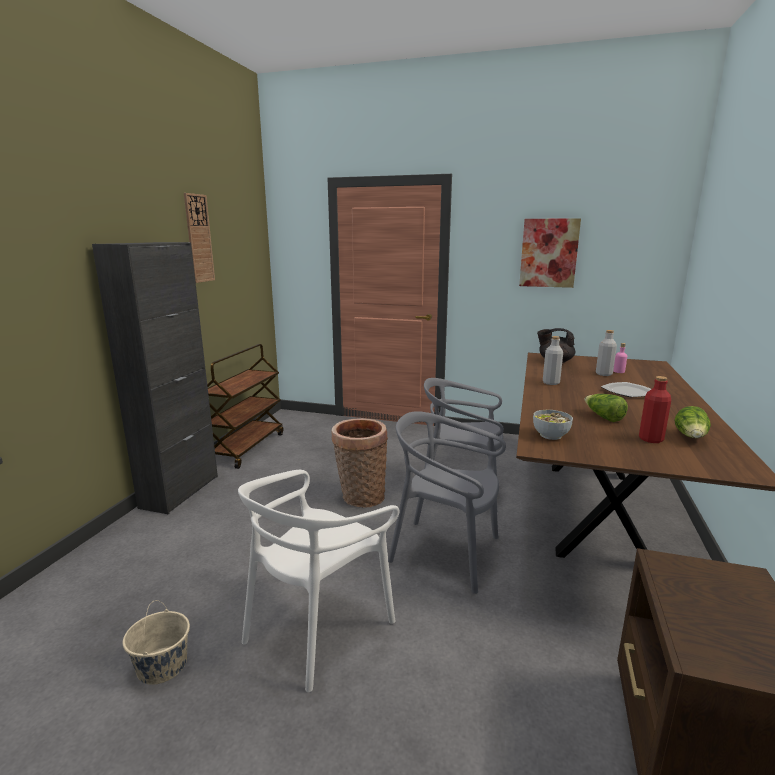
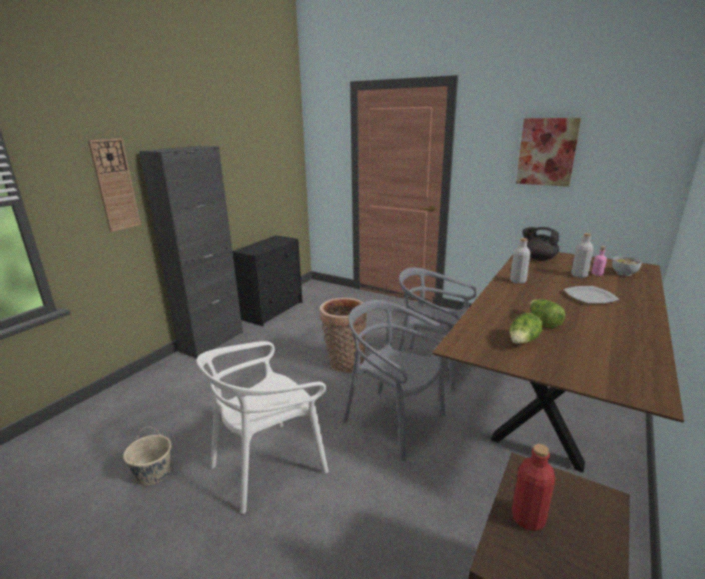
camera: 15 degrees right, 5 degrees up
(199, 238) = (235, 140): wall clock -> wall clock (115, 185)
(246, 447) = (273, 310): brown cart -> black dresser
(550, 435) = (477, 336): bowl -> bowl (623, 273)
(650, 439) = (574, 350): red bottle -> red bottle (528, 518)
(691, 437) = (619, 352): lettuce -> lettuce (523, 342)

